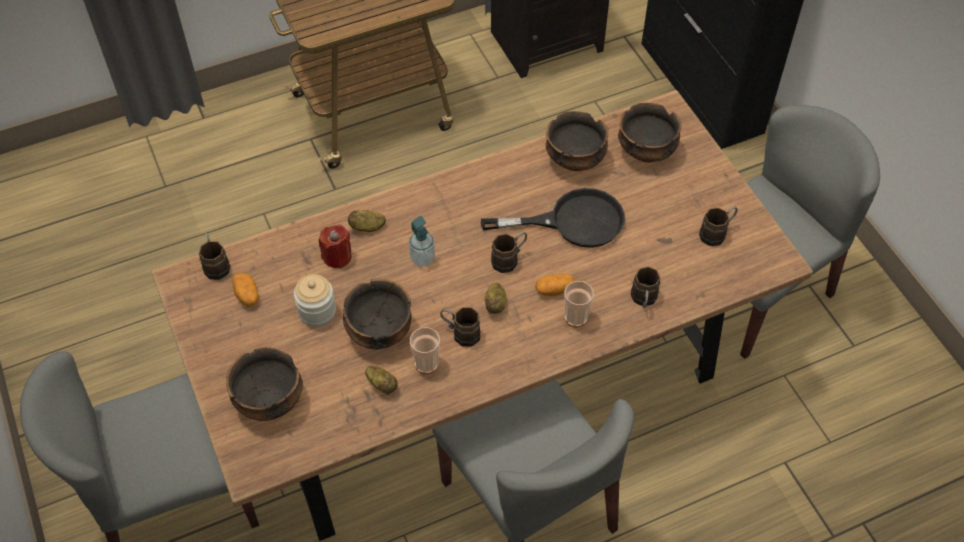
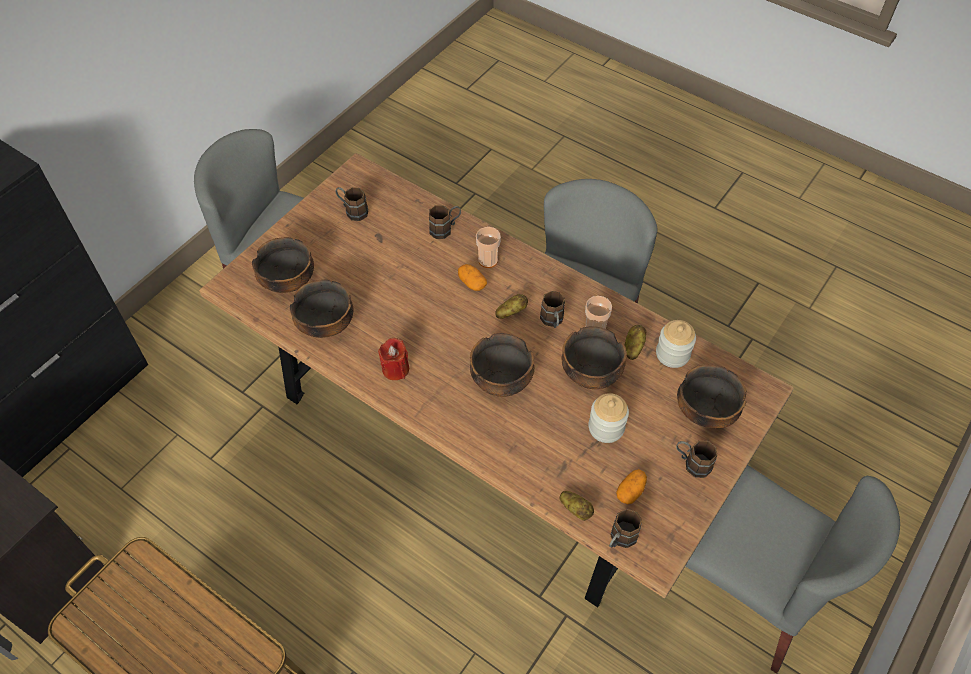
camera: 120 degrees left, 0 degrees up
(337, 256) = (543, 445): red candle -> red candle (395, 369)
(350, 414) = (672, 354): none -> jar
(367, 227) = (497, 440): potato -> potato (576, 509)
(422, 258) = (502, 381): soap dispenser -> bowl
(509, 259) = (462, 323): brown mug -> brown mug (692, 463)
(572, 221) = (396, 299): black frying pan -> none

